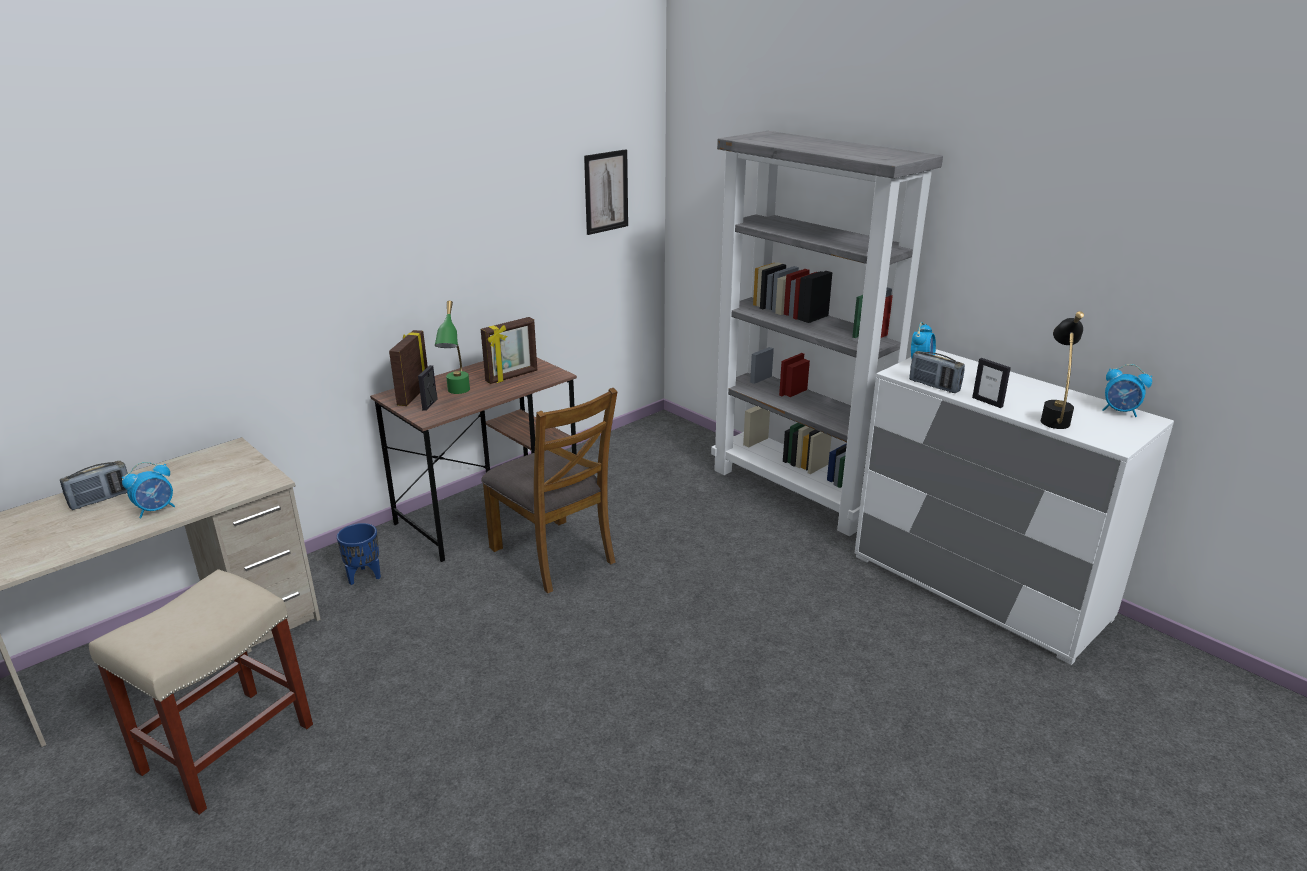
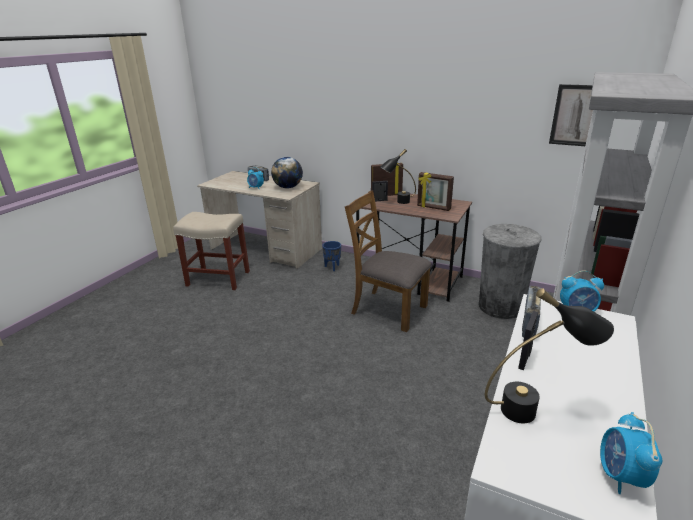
camera: 70 degrees right, 0 degrees up
(218, 473) = (288, 187): none -> globe
(457, 394) = (397, 202): green table lamp -> black table lamp
(554, 554) = (388, 309): brown chair -> brown chair turned 90 degrees clockwise
(622, 468) = (500, 306): none -> grey trash can

